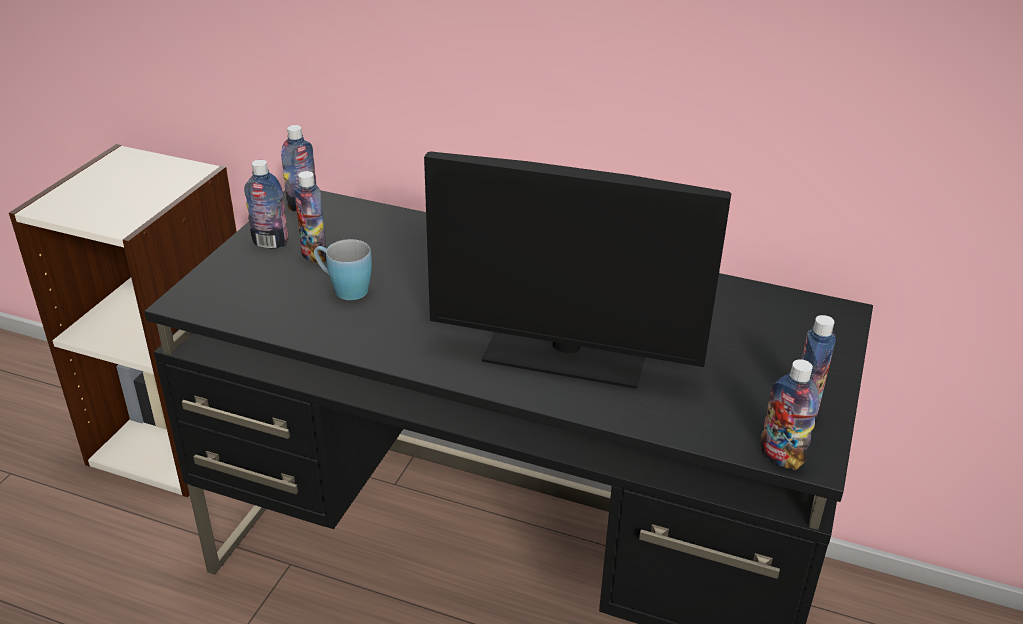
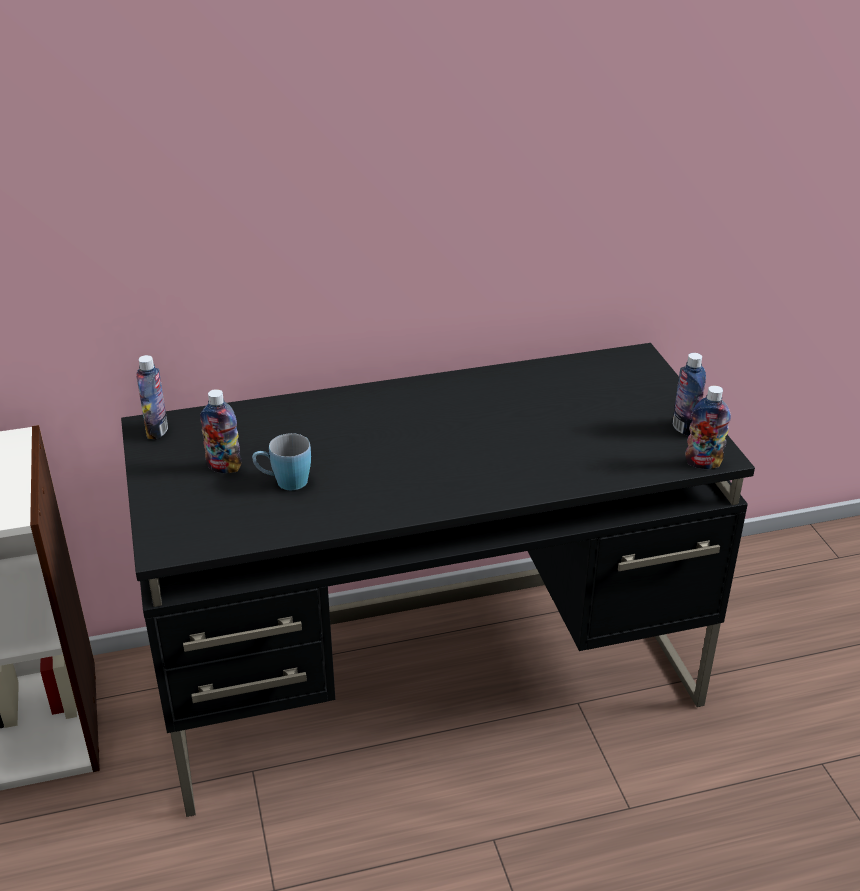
camera: 35 degrees left, 0 degrees up
(270, 243) = (172, 472): bottle -> none
(565, 353) = (503, 458): monitor -> none

